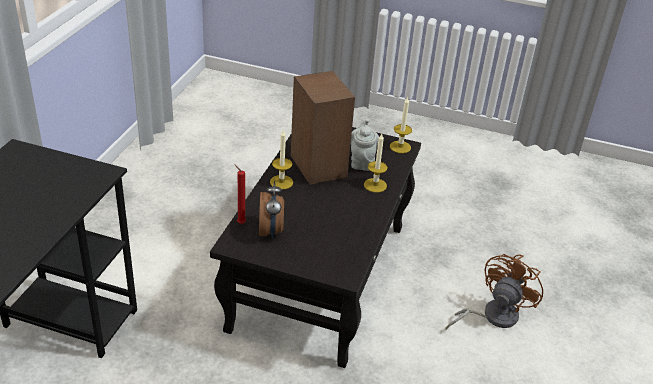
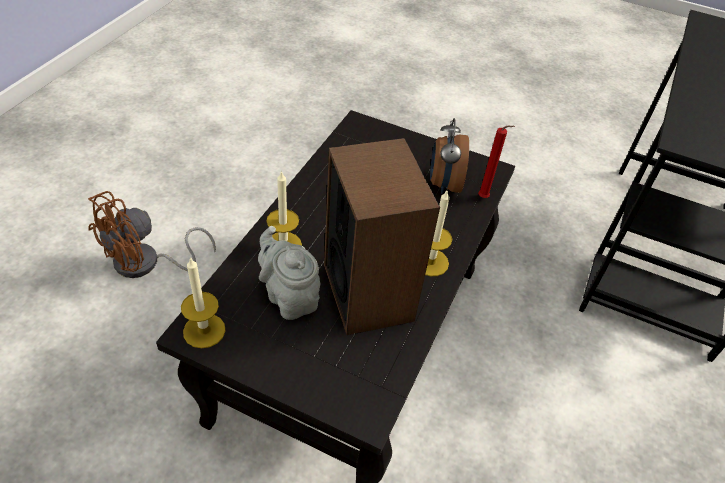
camera: 175 degrees left, 10 degrees up
(362, 161) = (289, 297): grey teapot -> grey teapot turned 135 degrees clockwise

